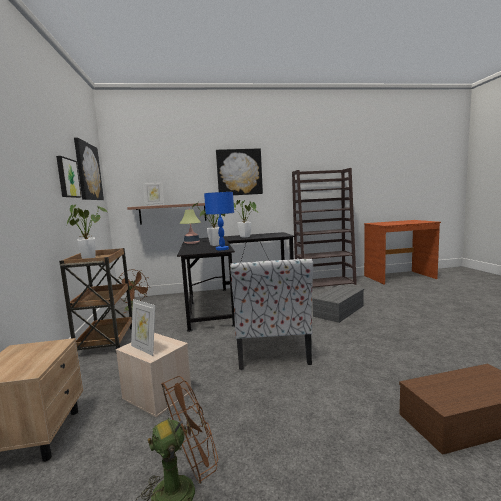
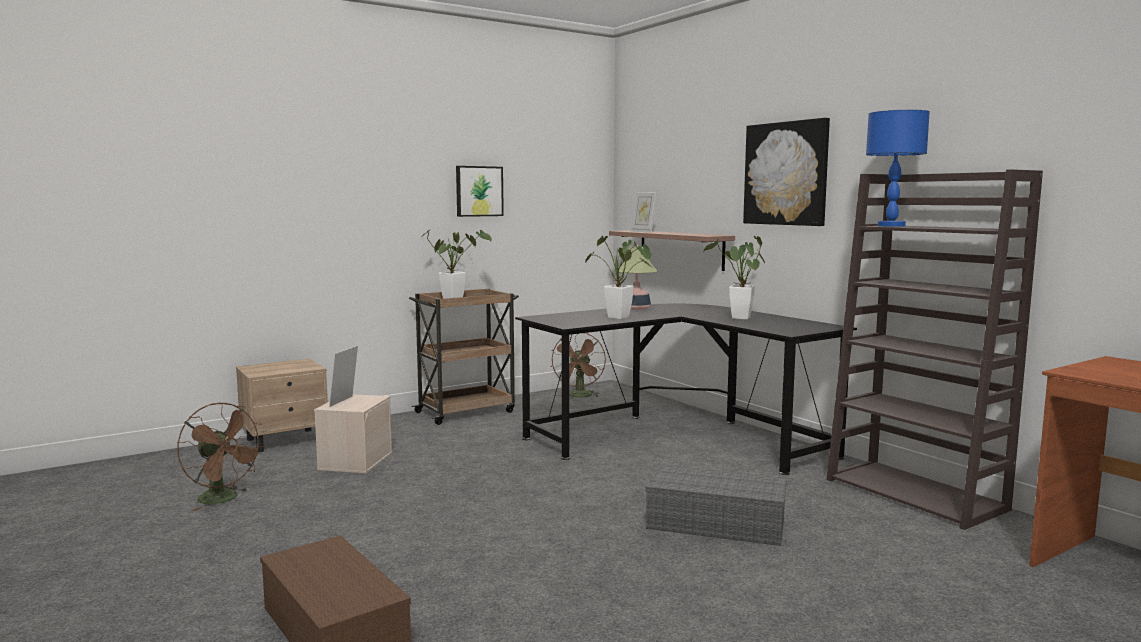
camera: 65 degrees right, 0 degrees up
(88, 172) = (548, 176): picture -> none
(222, 249) = (577, 323): blue table lamp -> blue table lamp (891, 226)
(271, 348) = (496, 492): chair -> none

